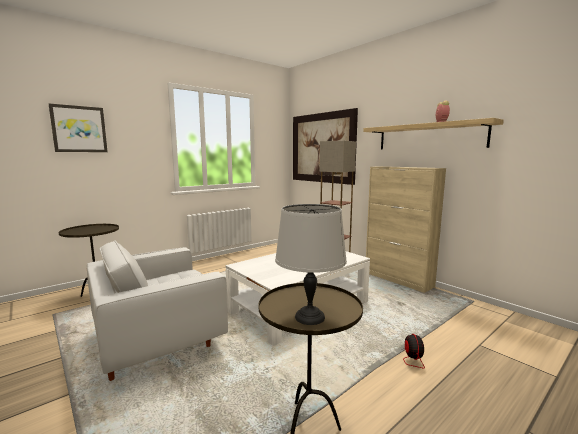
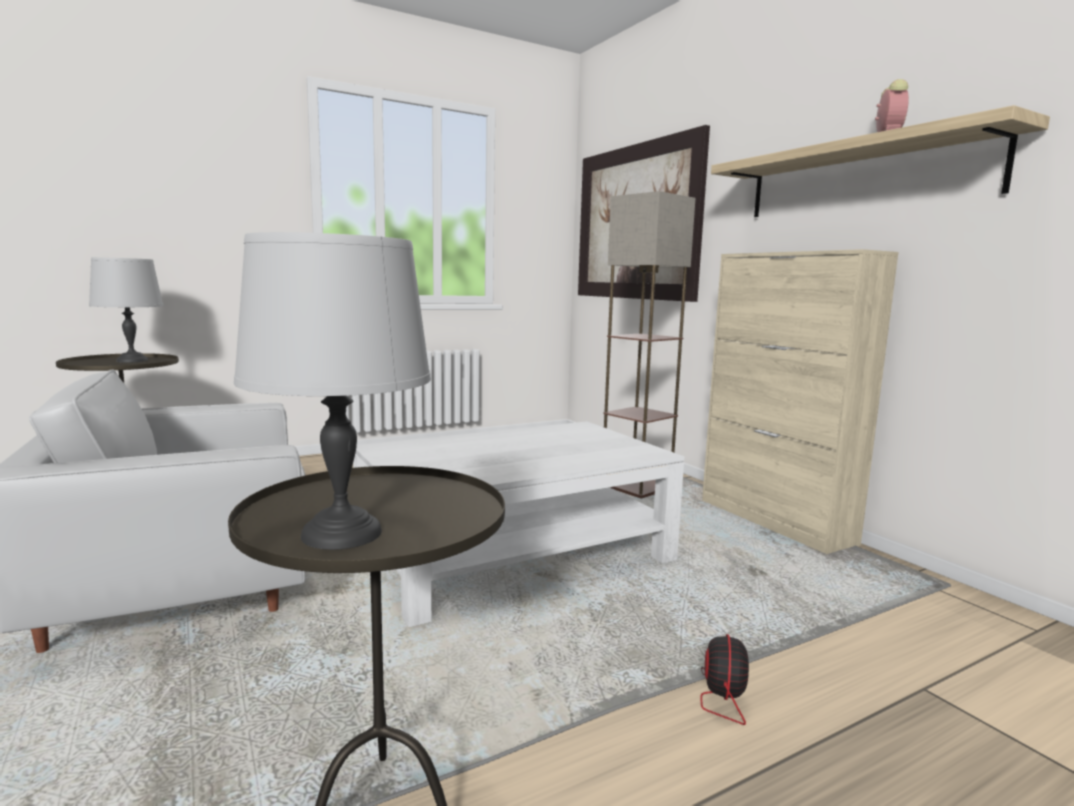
camera: 10 degrees right, 0 degrees up
(79, 129) = (121, 164): picture -> none
(95, 228) = (133, 360): none -> grey table lamp

